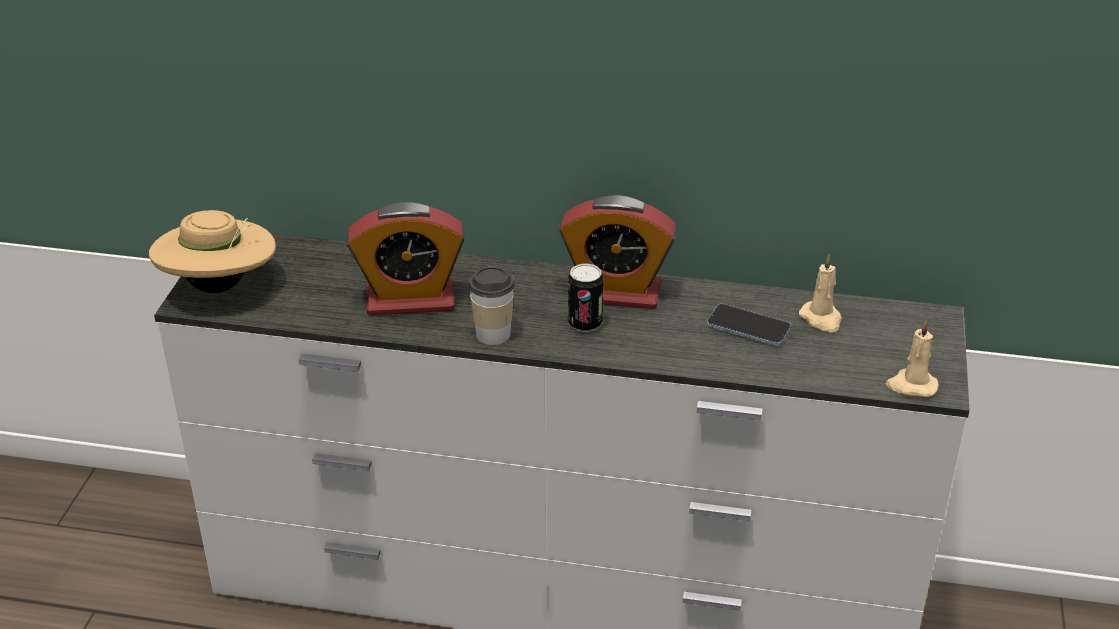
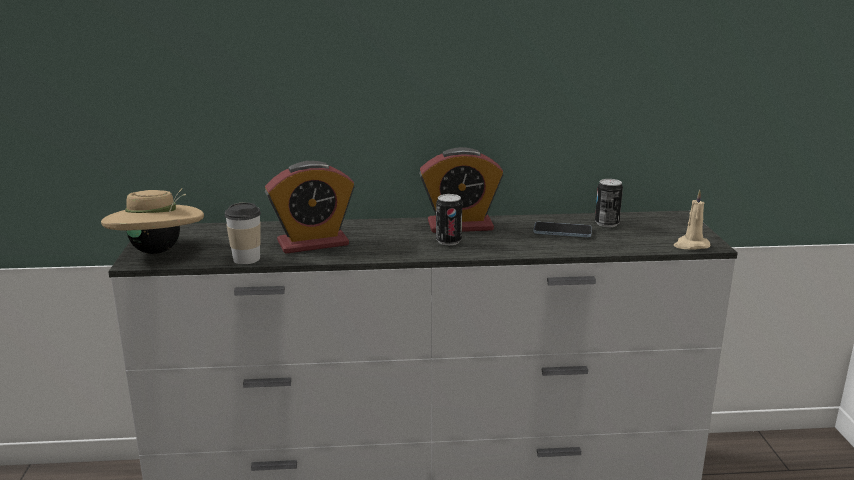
camera: 15 degrees left, 15 degrees down
(493, 334) = (385, 253): cup -> cup (246, 259)
(821, 319) = (607, 223): beige candle -> can

